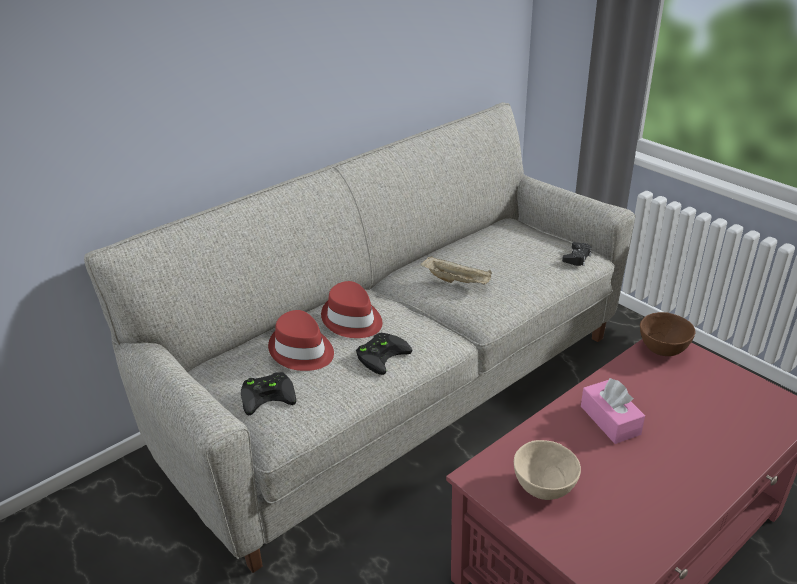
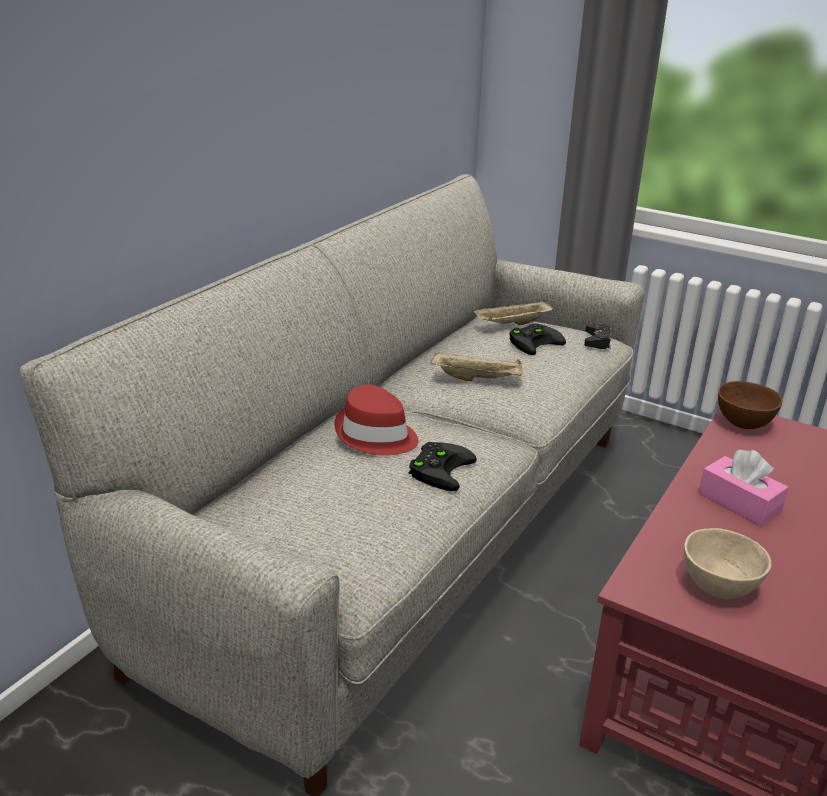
camera: 20 degrees left, 5 degrees down
(269, 394) = (319, 536): black game controller -> black game controller (534, 341)
(302, 351) = (332, 479): red hat -> none
(516, 234) = (512, 324): none -> beige tray

